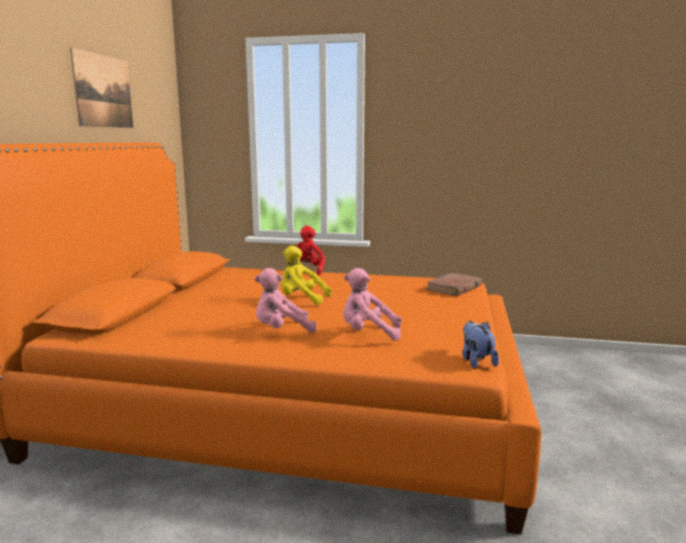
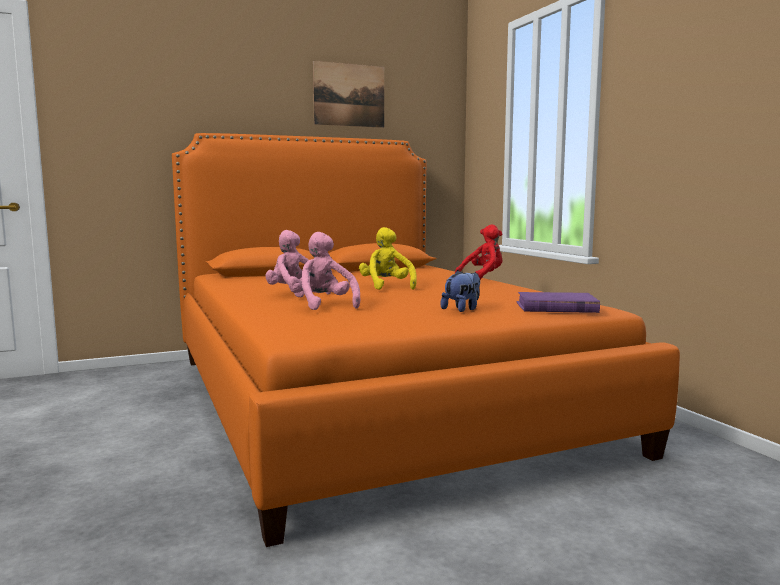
camera: 55 degrees right, 5 degrees down
(453, 288) = (556, 307): brown book -> purple book
(476, 361) = (315, 337): plush toy -> plush toy (462, 309)

